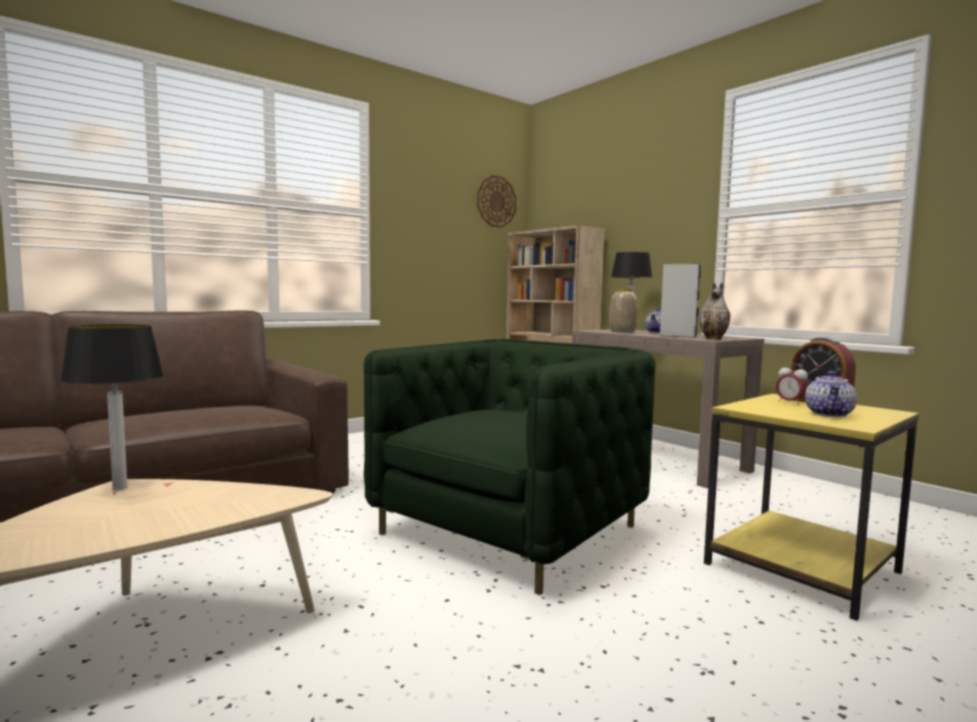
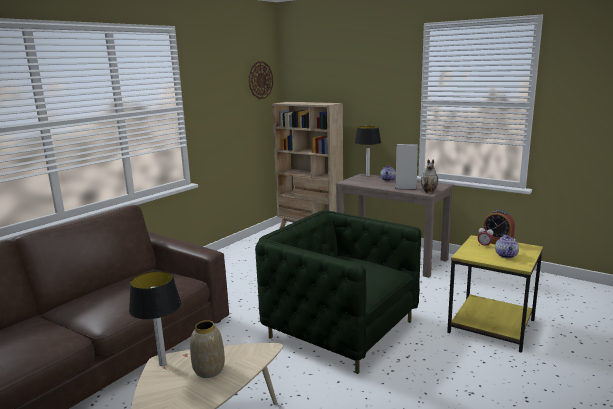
camera: 15 degrees left, 10 degrees up
(510, 530) = (341, 329): green armchair -> green armchair turned 75 degrees counterclockwise
(622, 332) = (368, 182): vase -> vase (209, 370)

